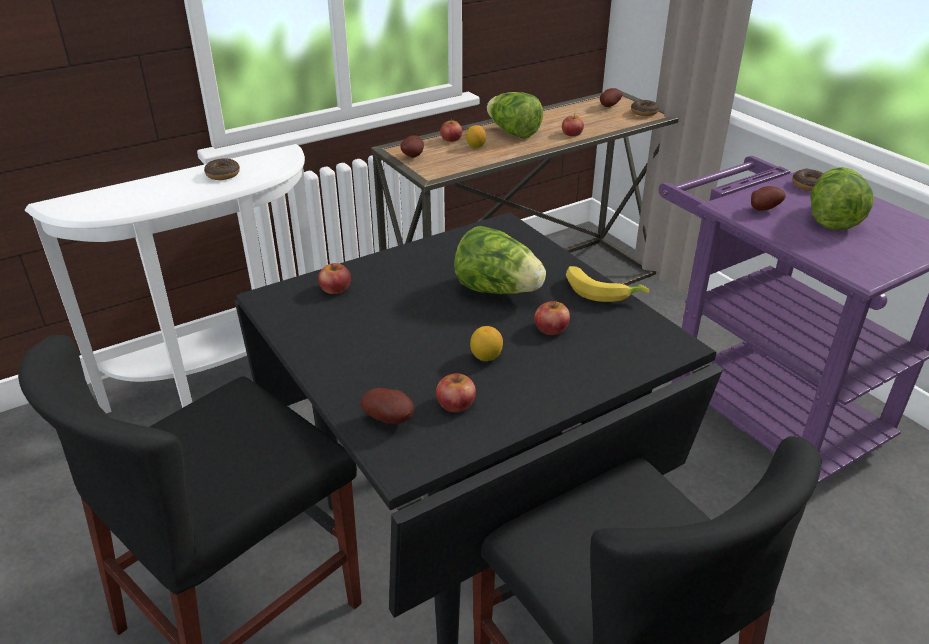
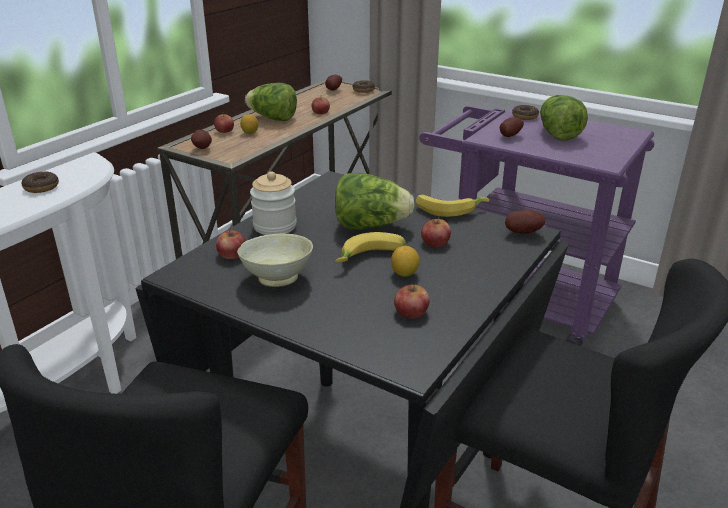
camera: 25 degrees left, 5 degrees down
(358, 326) = (278, 277): none -> beige bowl
(390, 419) = (370, 337): potato -> potato (523, 232)
(400, 266) = (275, 226): none -> jar
(466, 329) = (371, 258): none -> banana

